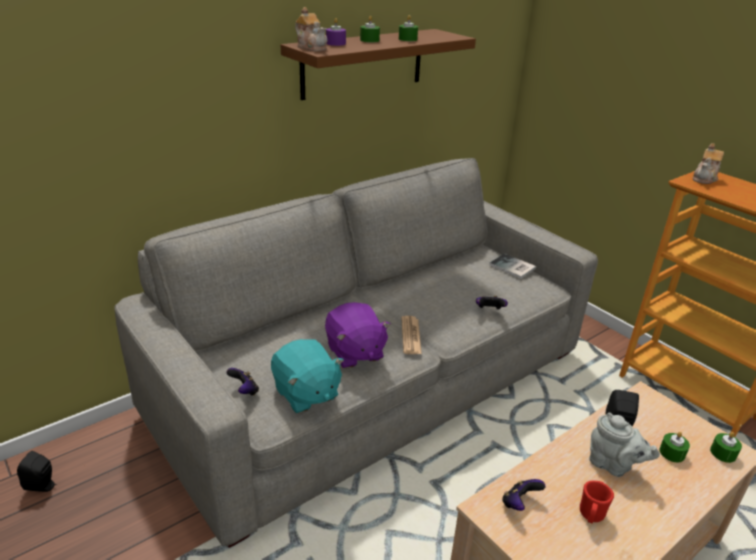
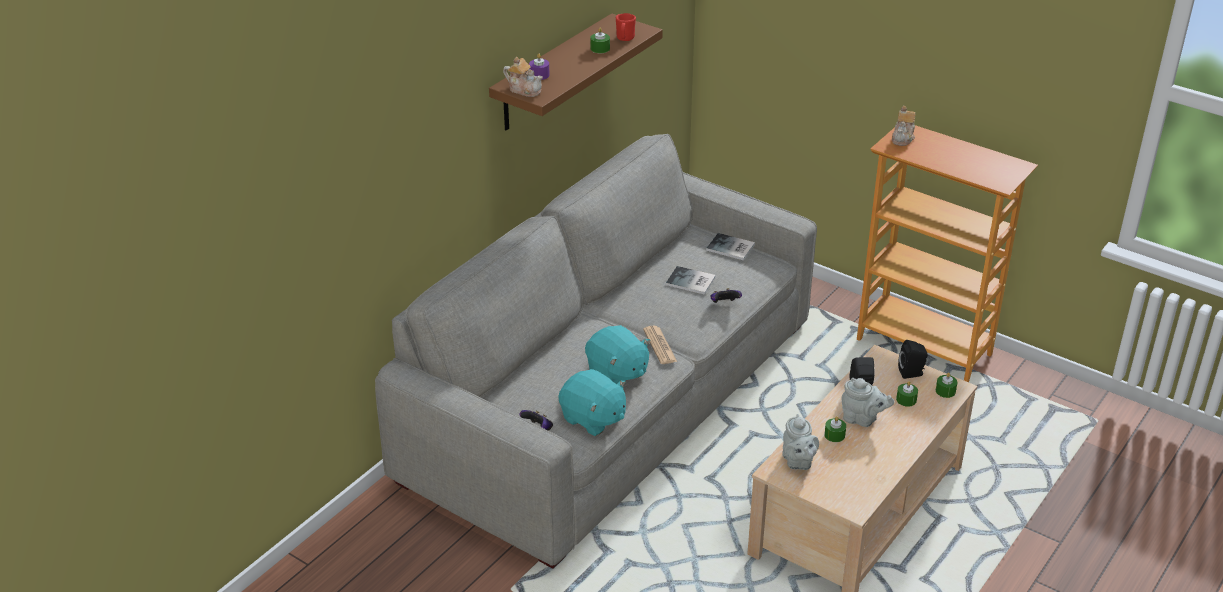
camera: 15 degrees left, 5 degrees up
(42, 486) = (346, 564): black speaker -> black speaker (912, 373)
(354, 352) = (617, 373): purple plush toy -> turquoise plush toy
(369, 40) = (566, 60): green candle -> green candle (834, 435)
(464, 286) = (691, 282): none -> book
(519, 503) = (797, 462): game controller -> grey teapot
(591, 516) = (851, 458): red mug -> red mug (625, 39)

